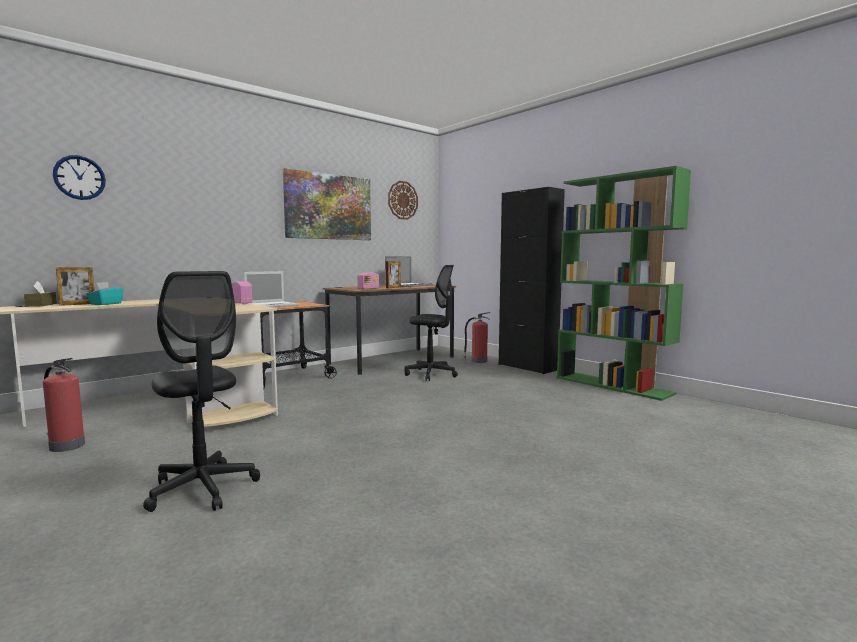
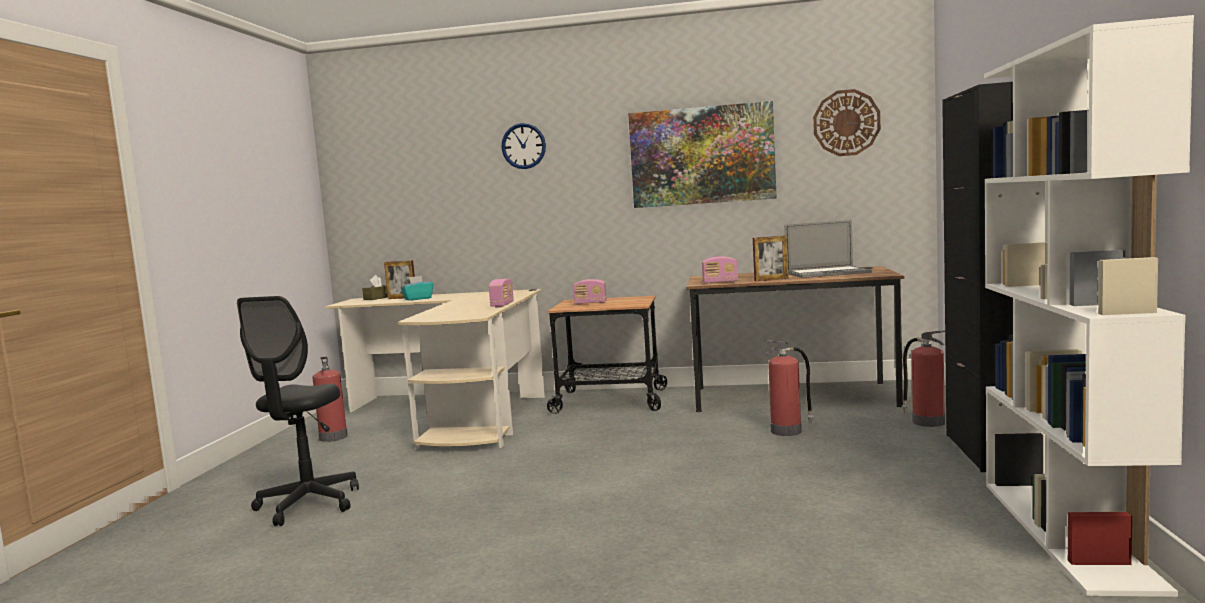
camera: 50 degrees right, 0 degrees up
(79, 177) = (413, 168): wall clock -> wall clock (523, 146)
(272, 305) = (590, 303): laptop -> radio
(431, 374) = (787, 431): black office chair -> fire extinguisher
(613, 385) = (1068, 532): green bookcase -> white bookcase

